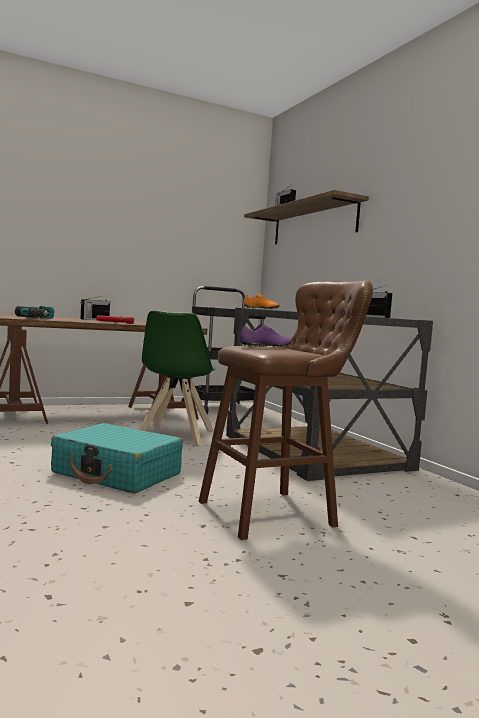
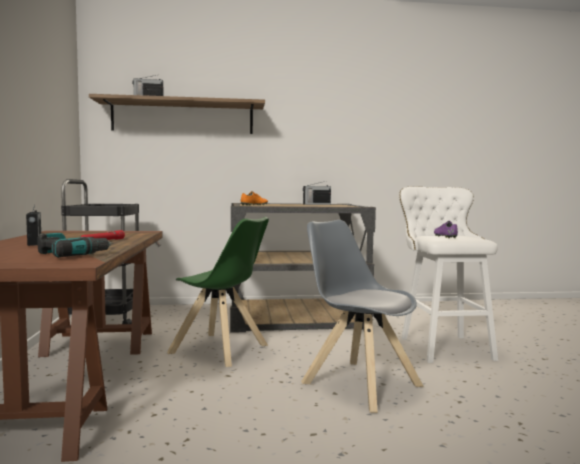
camera: 70 degrees left, 0 degrees up
(117, 474) = (358, 383): turquoise suitcase -> grey chair
(280, 512) = (441, 345): brown stool -> white stool

